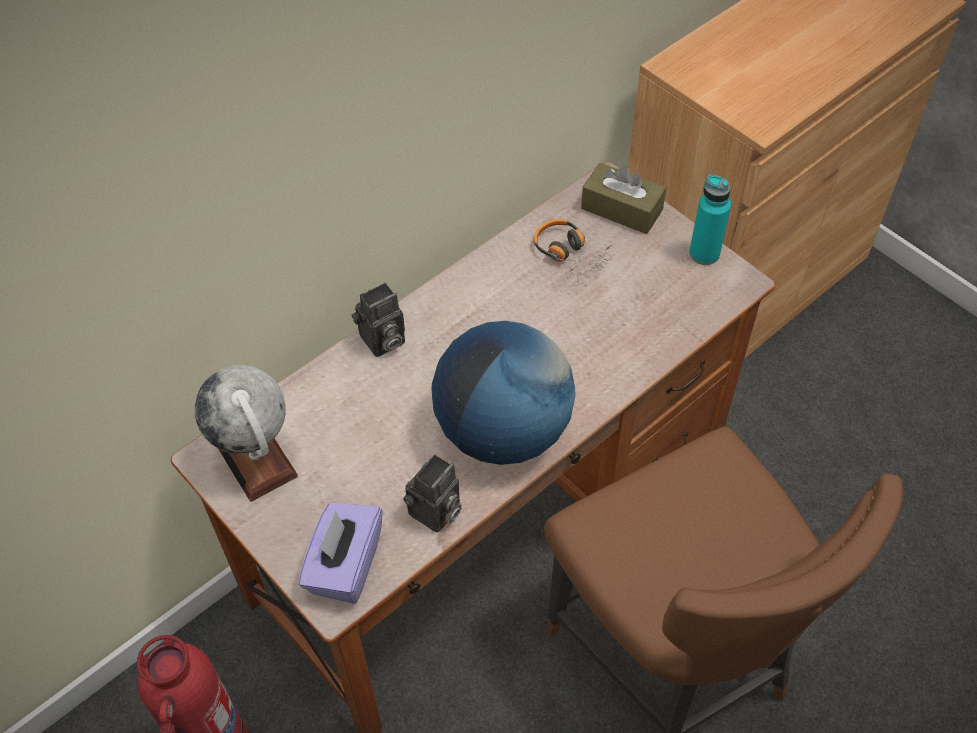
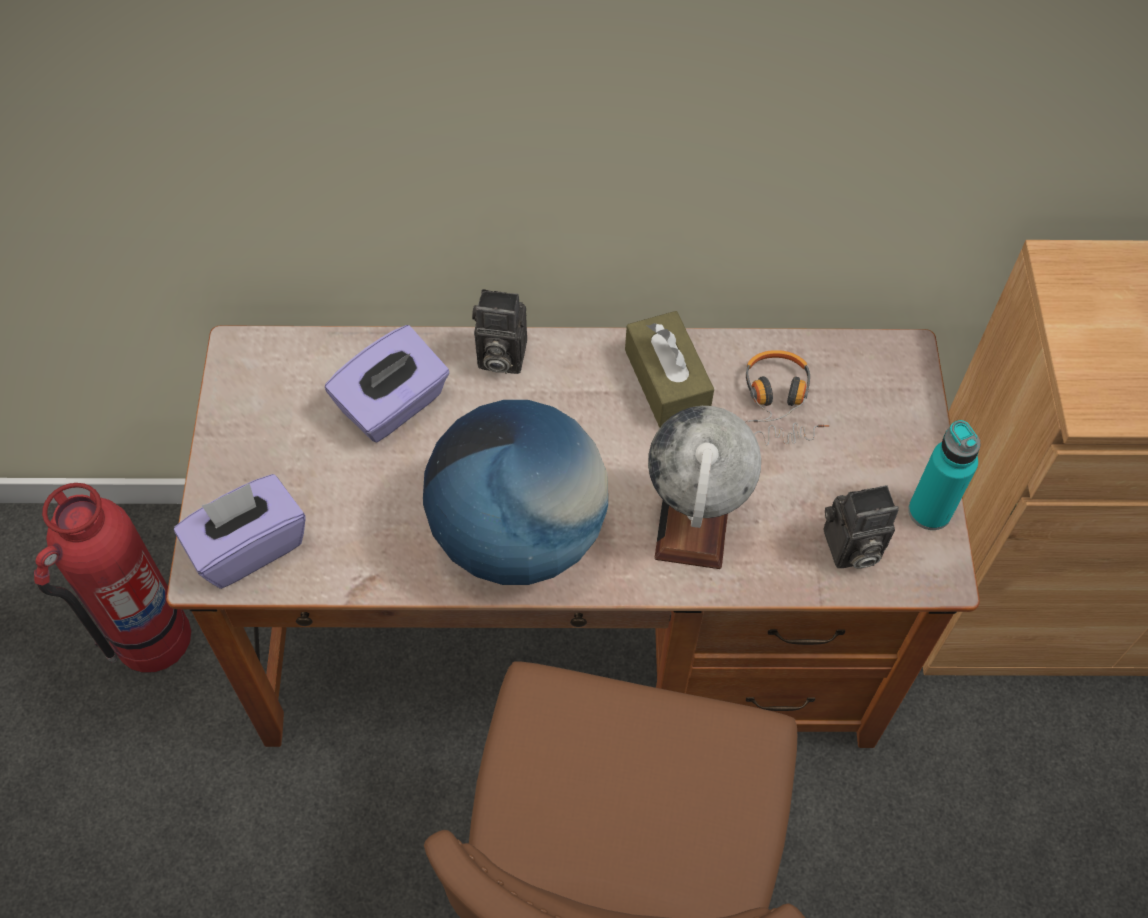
camera: 40 degrees right, 5 degrees up
(257, 461) = (277, 387): globe -> globe (693, 522)
(346, 416) = (393, 405): none -> purple tissue box
(435, 514) = (373, 564): camera -> camera (849, 549)
(621, 209) = (889, 395): brown tissue box -> brown tissue box (666, 381)

